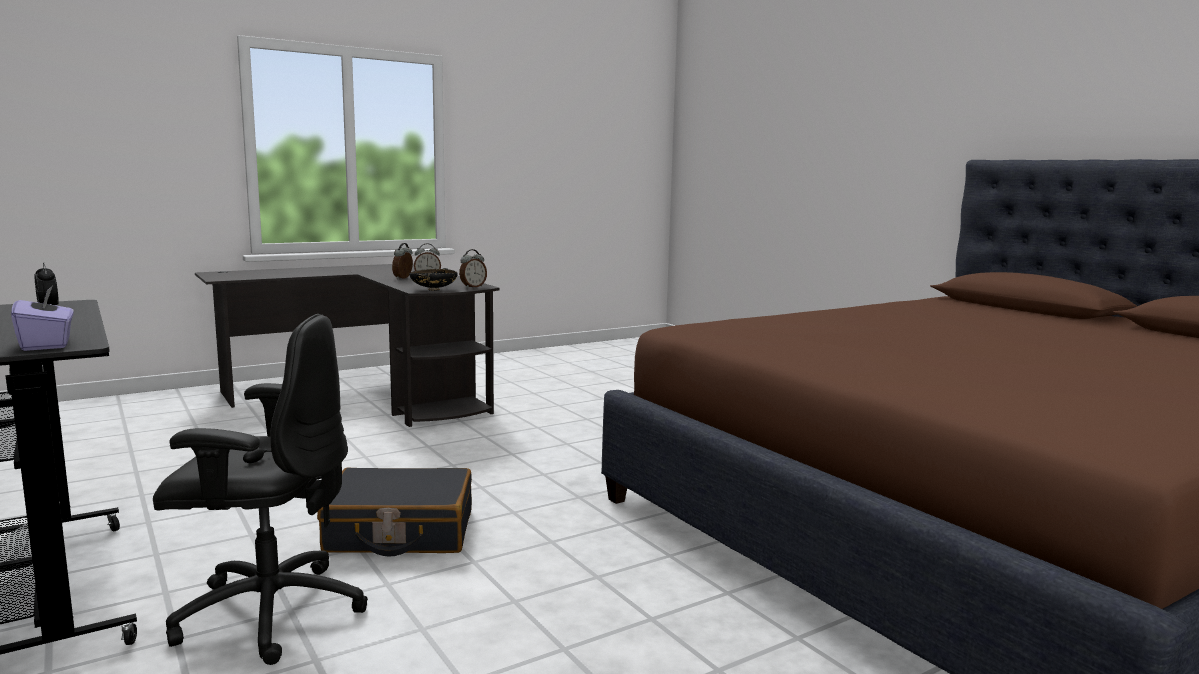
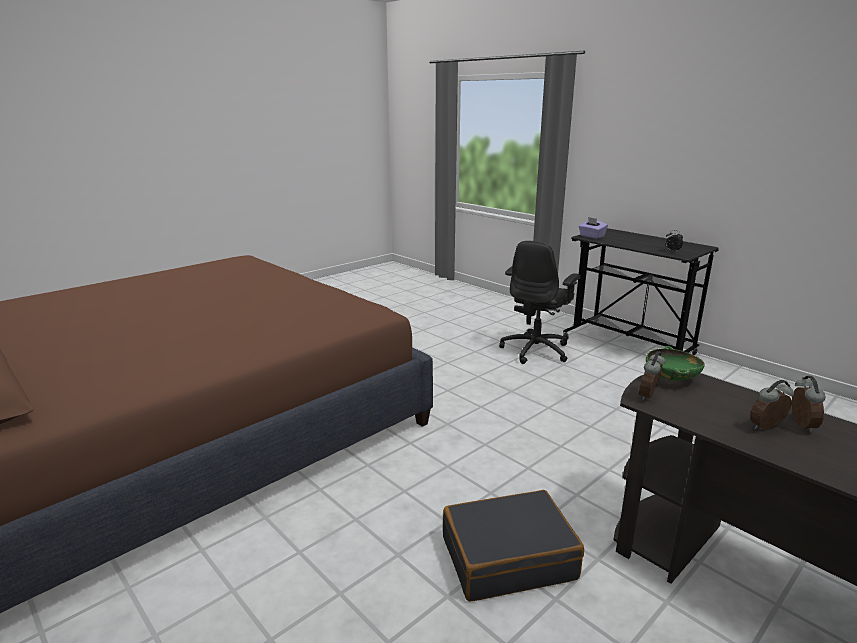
camera: 170 degrees right, 10 degrees up
(268, 612) = (536, 350): black office chair -> black office chair turned 45 degrees counterclockwise
(400, 532) = (530, 387): black suitcase -> black suitcase (508, 557)
(433, 290) = (671, 378): black bowl -> green bowl

